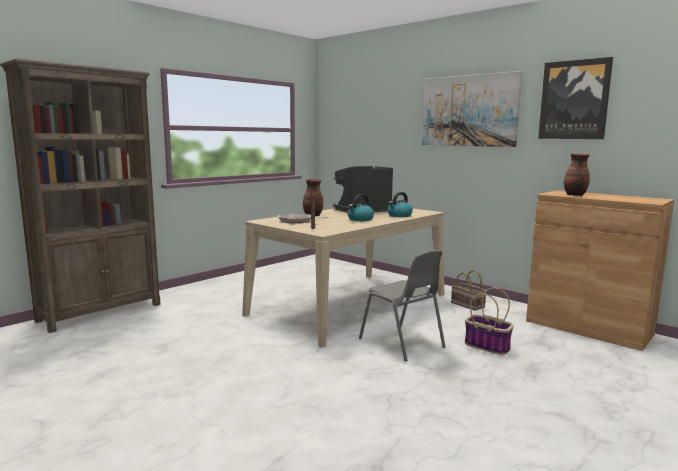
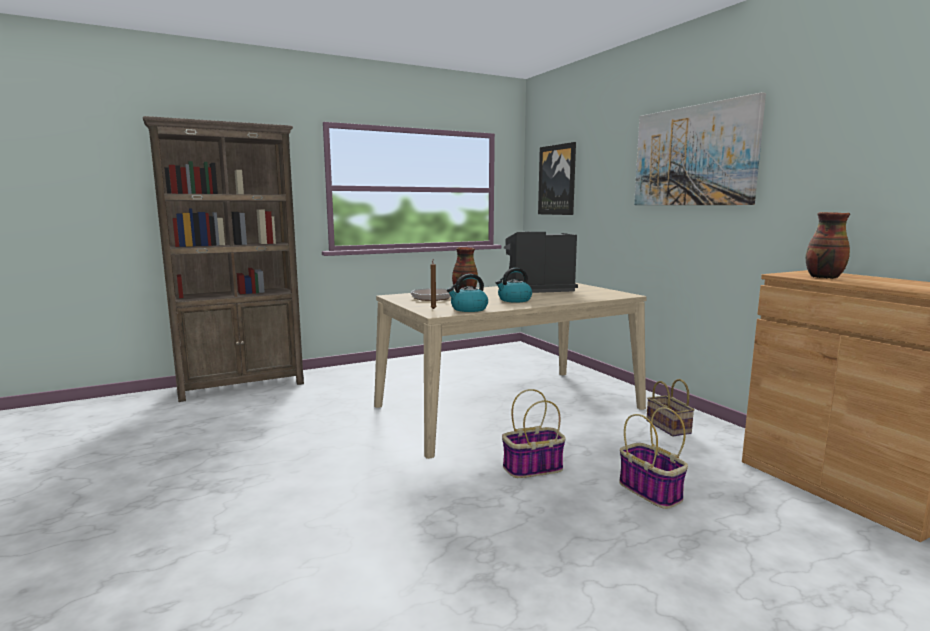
camera: 20 degrees right, 0 degrees up
(399, 215) = (574, 297): kettle -> kettle (468, 309)
(402, 343) = (532, 468): grey chair -> basket
(574, 100) = (842, 130): picture -> picture (557, 180)

